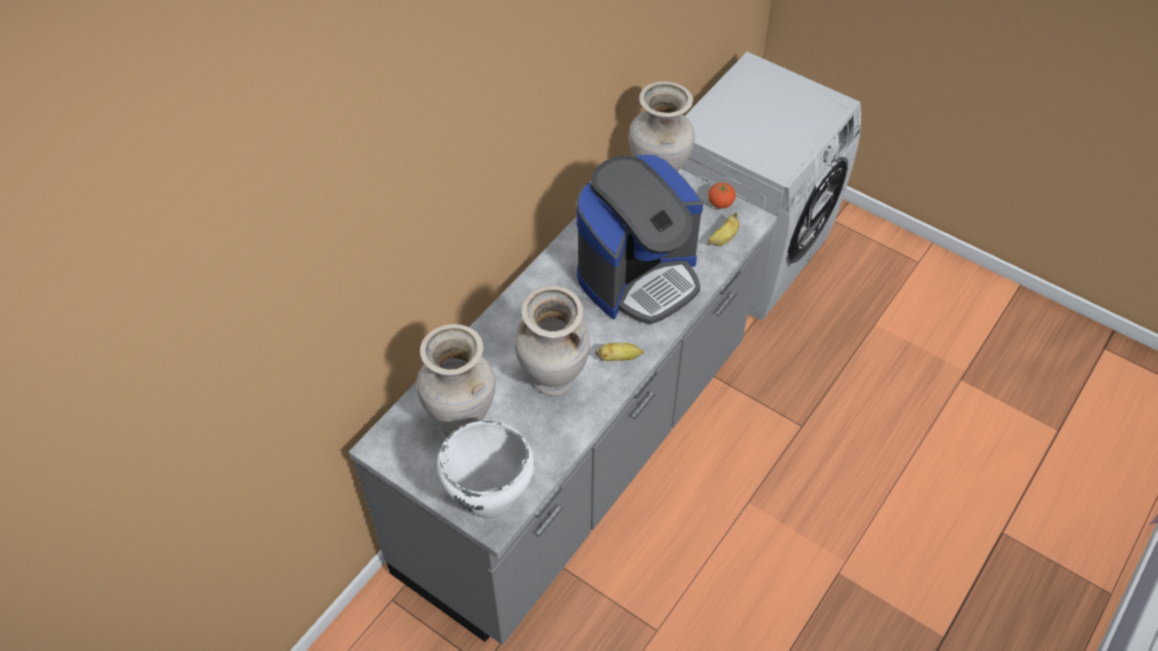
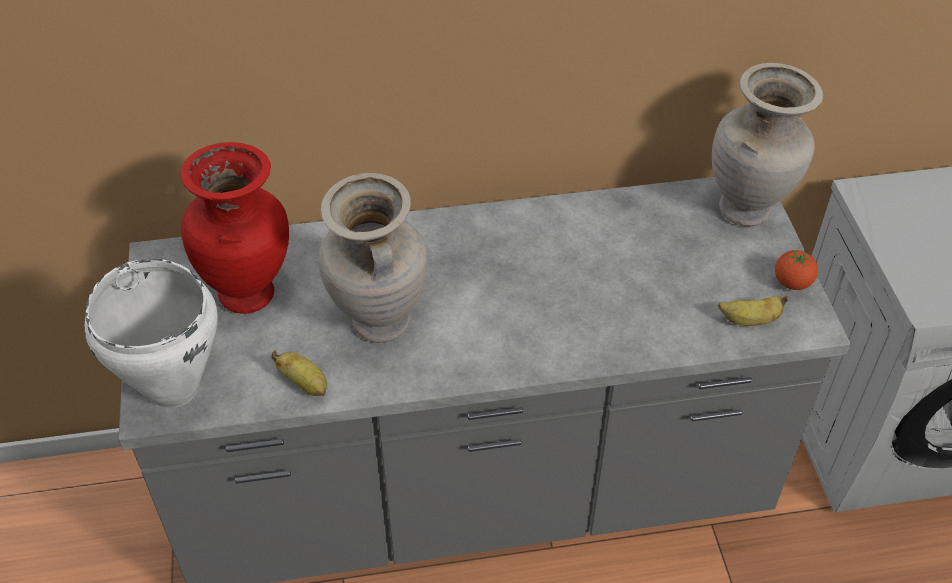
camera: 45 degrees right, 5 degrees down
(462, 422) = (250, 294): beige vase -> red vase
(619, 358) = (474, 353): banana -> banana (305, 384)
(638, 277) = (599, 290): coffee machine -> none

